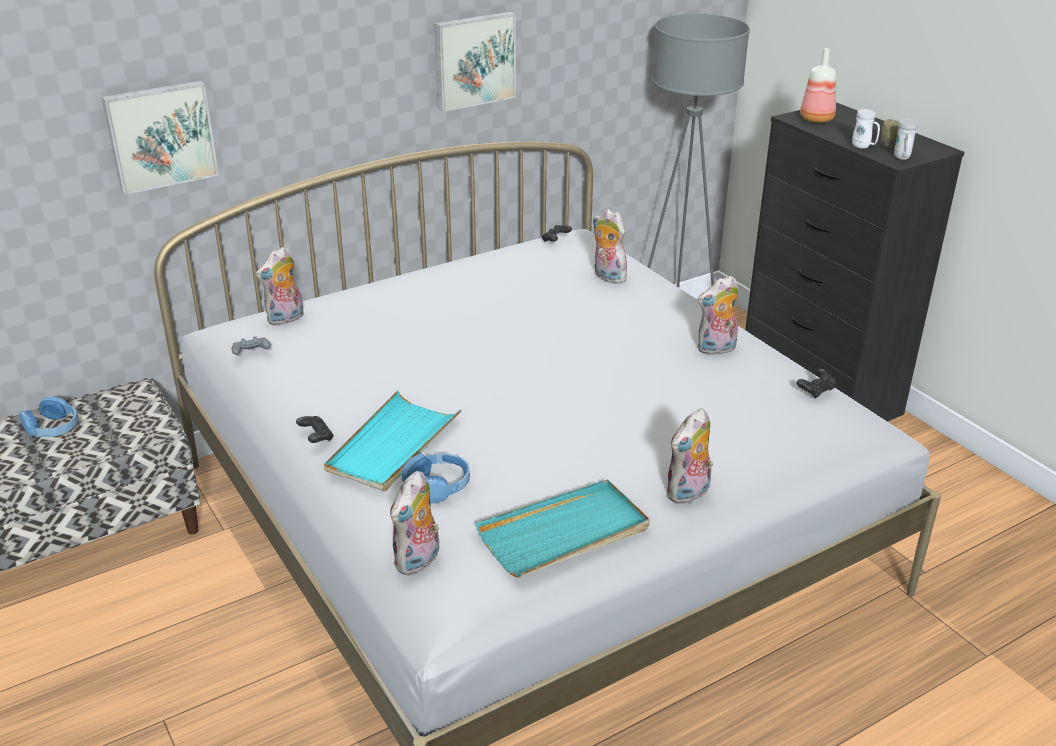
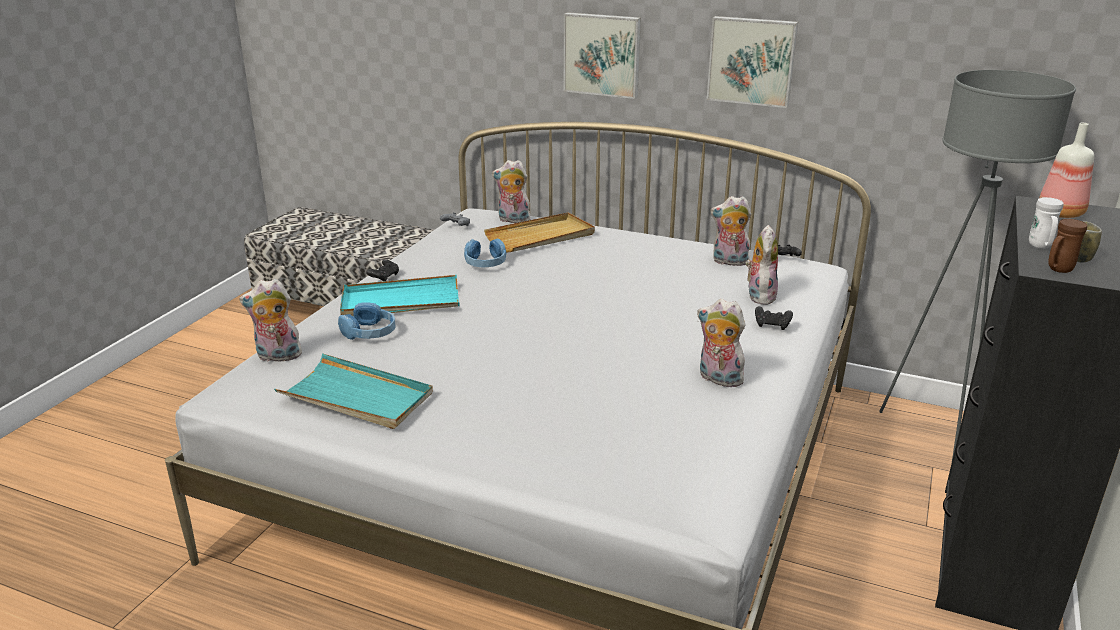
camera: 55 degrees right, 5 degrees down
(52, 428) = (367, 232): blue headphones -> blue headphones (485, 263)
(160, 135) = (481, 54): picture -> picture (602, 54)
(355, 319) = (541, 237): none -> beige tray
(688, 494) = (467, 434): plush toy -> plush toy (729, 262)
(816, 391) = (722, 451): black game controller -> black game controller (772, 325)
(902, 158) = (1057, 270): white mug -> brown mug

